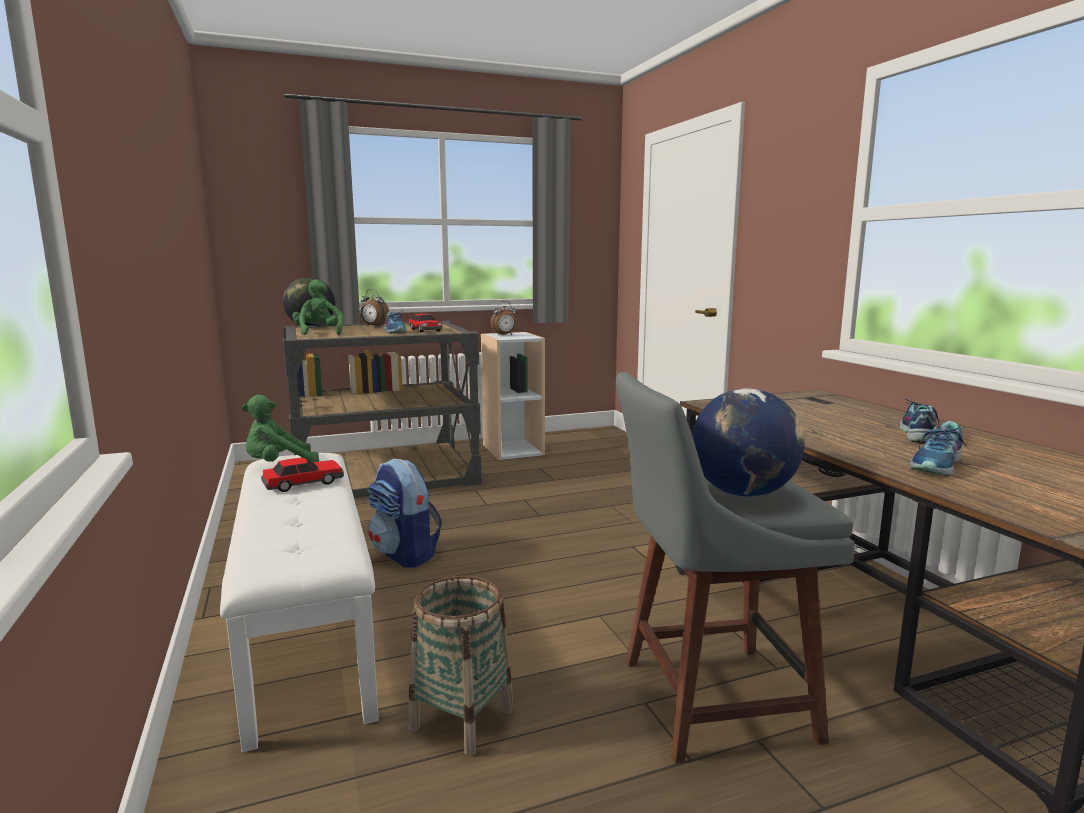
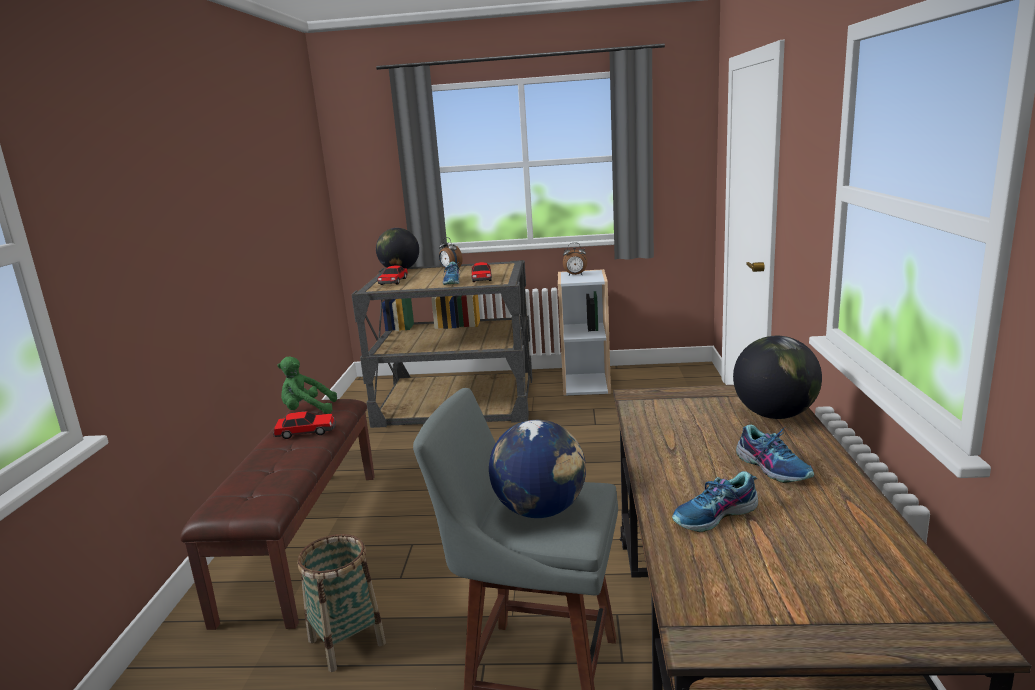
camera: 25 degrees right, 5 degrees up
(304, 626) = (303, 540): white bench -> brown bench
(319, 333) = (393, 281): green plush toy -> toy car
(405, 554) = (413, 487): backpack -> none
(852, 406) = (774, 415): none -> globe
(917, 434) = (773, 467): shoe -> shoe turned 105 degrees clockwise

